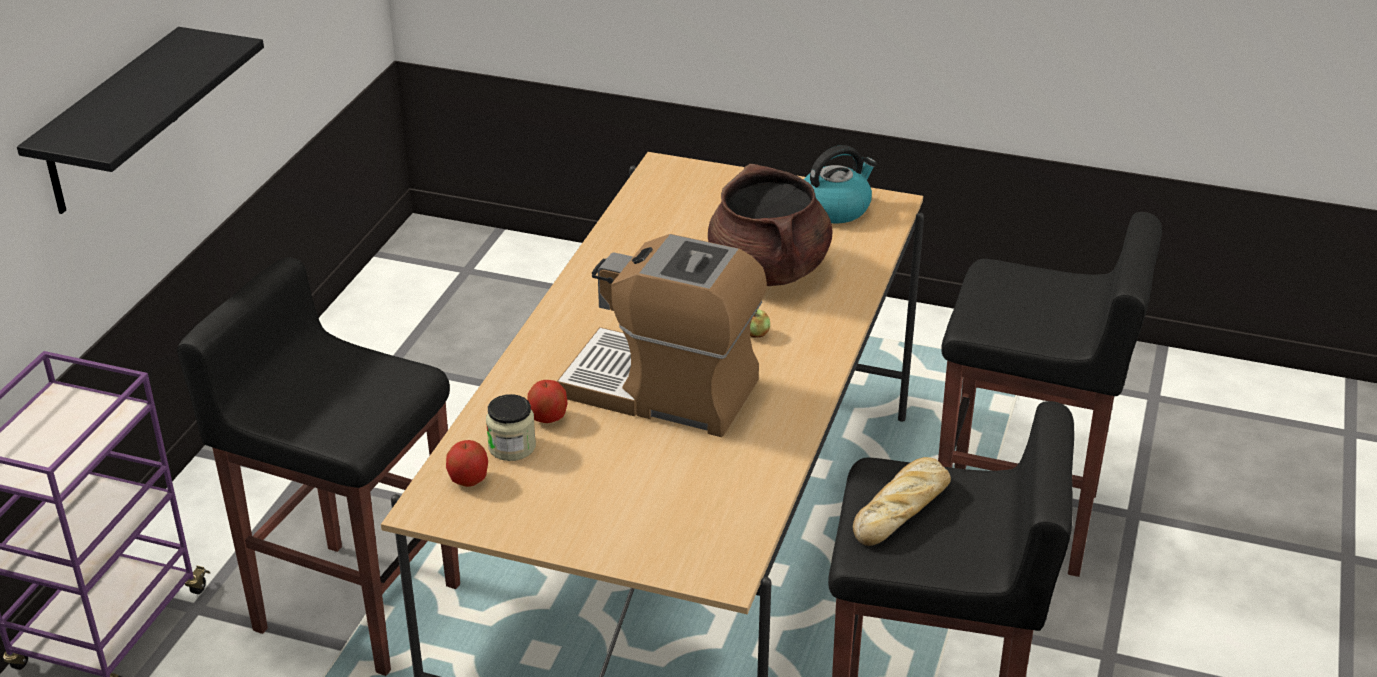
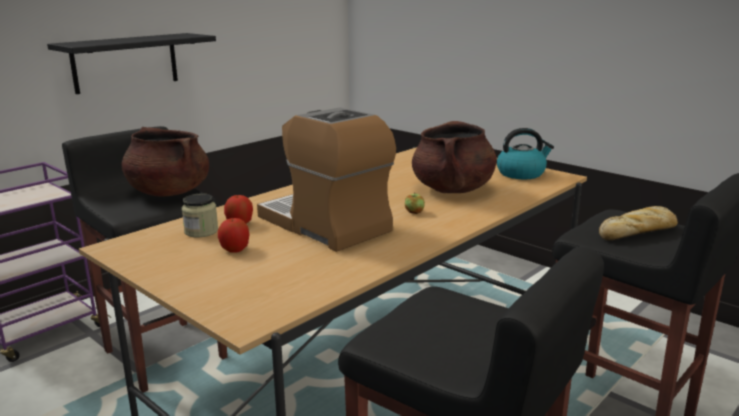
camera: 25 degrees right, 15 degrees down
(355, 373) = (168, 192): none -> brown cooking pot
(469, 480) = (155, 240): apple -> apple (235, 249)
(902, 508) = (435, 319): bread -> bread (638, 231)

